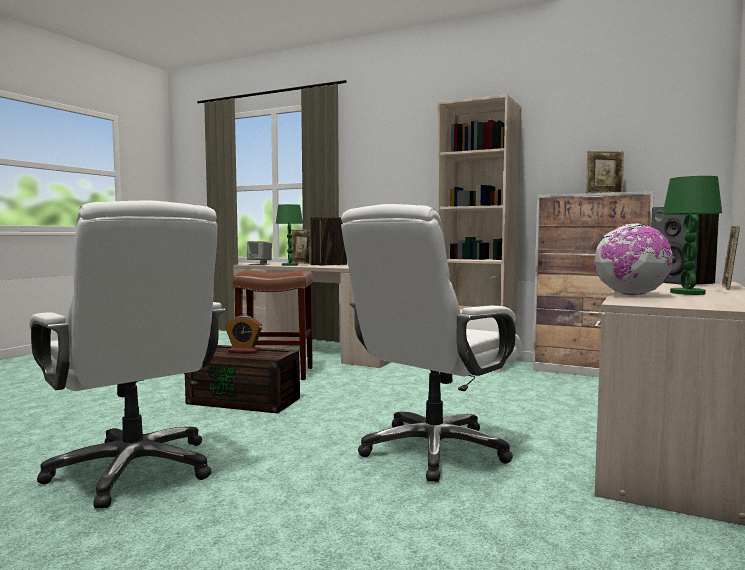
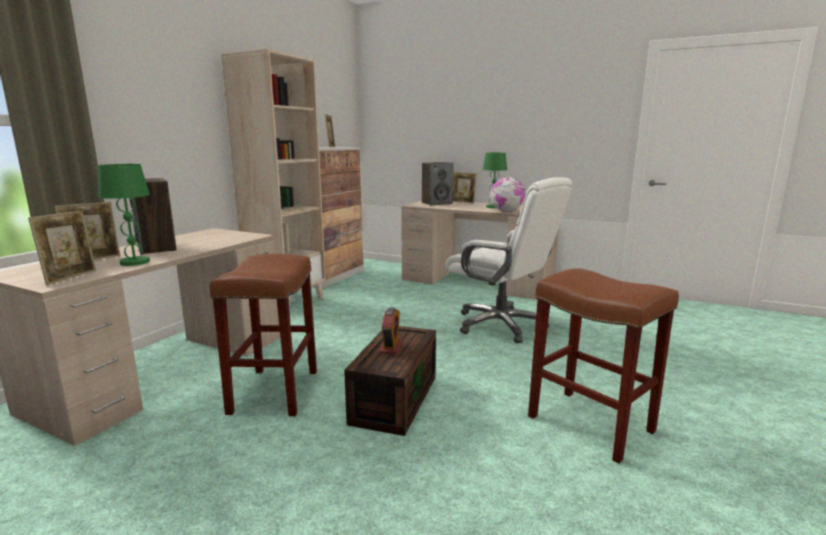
camera: 90 degrees left, 10 degrees up
(135, 470) = (592, 424): white office chair -> brown stool
(260, 264) = (71, 277): grey speaker -> picture frame

